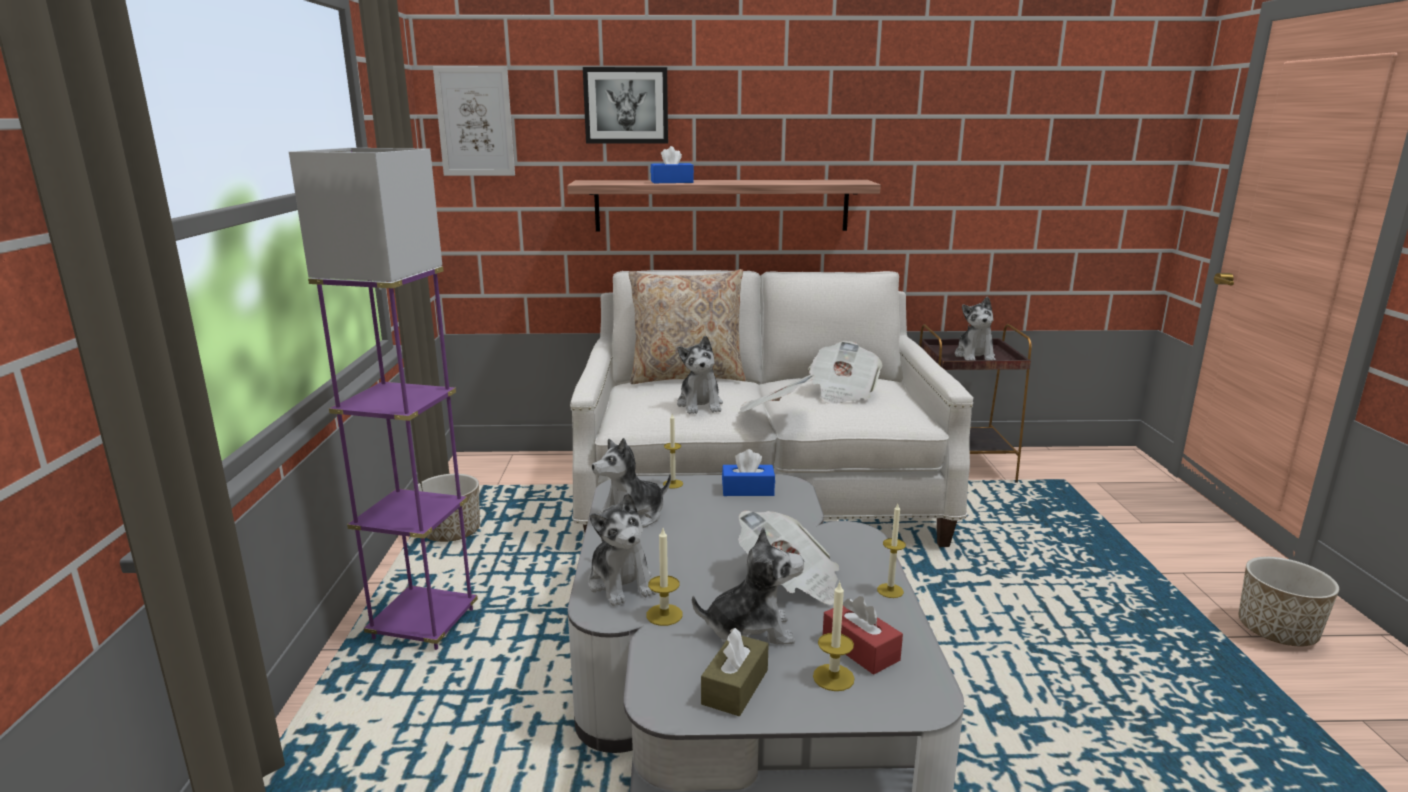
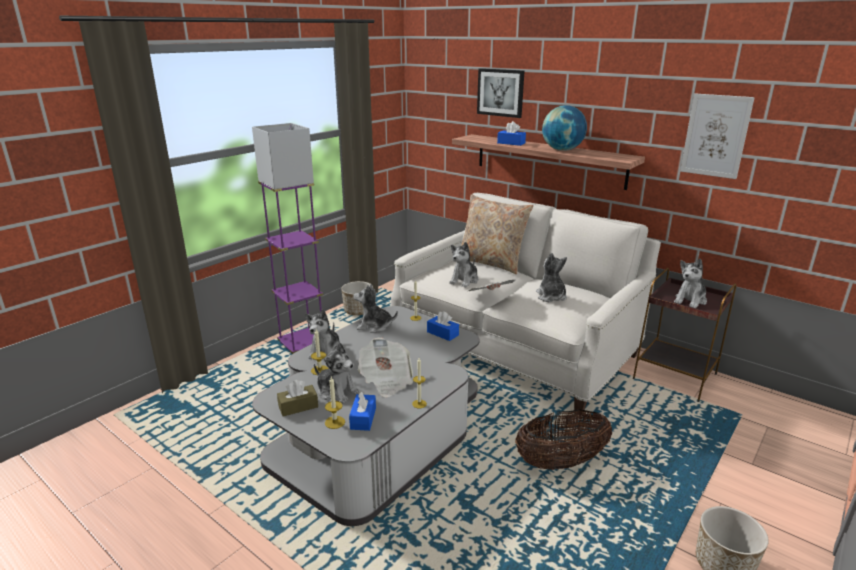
camera: 40 degrees right, 5 degrees up
(475, 122) = (428, 96): picture -> picture (715, 136)
(761, 182) = (562, 150): none -> globe
(842, 392) = (551, 297): newspaper -> plush toy
(860, 649) = (363, 418): red tissue box -> blue tissue box
(1011, 608) = (560, 462): none -> basket

